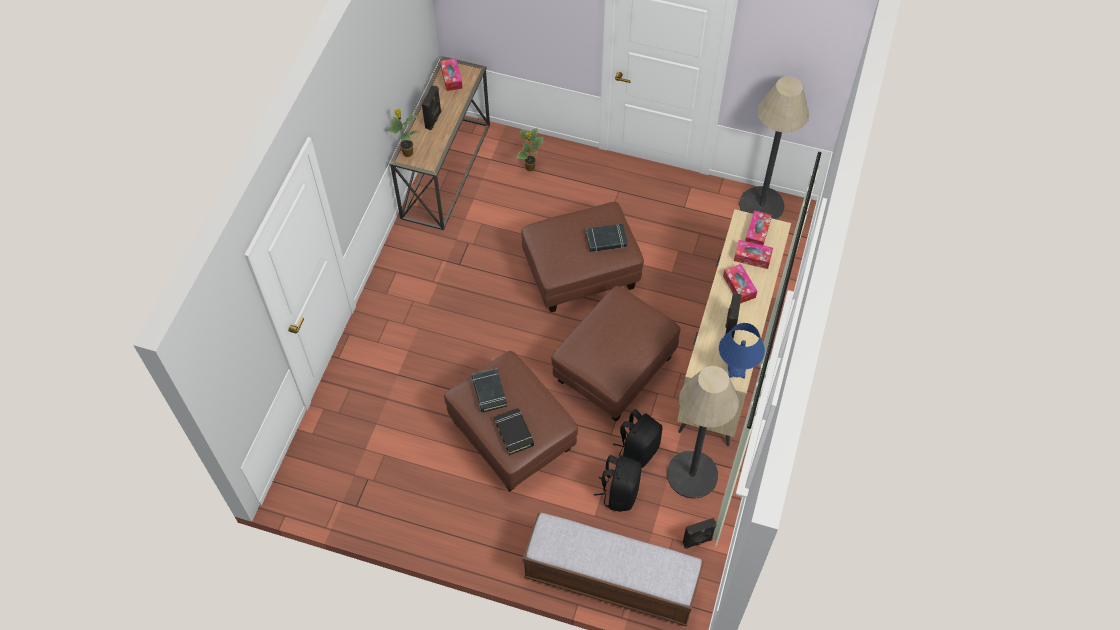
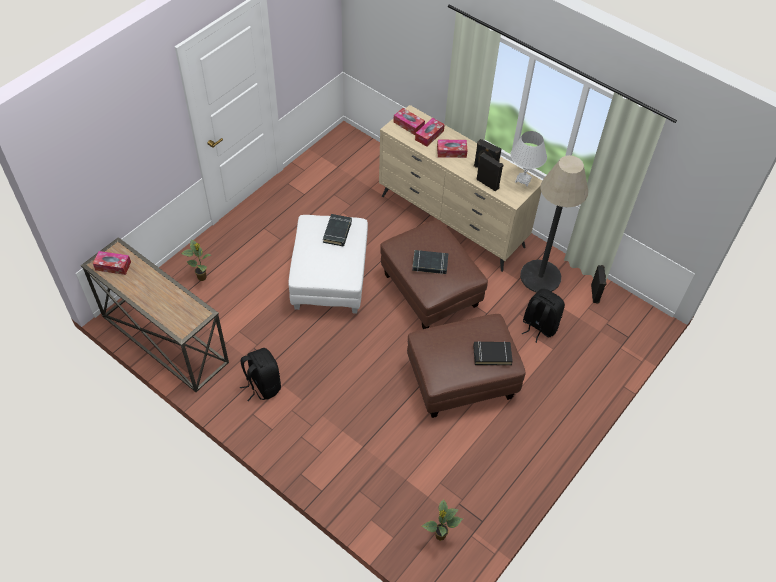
camera: 70 degrees left, 5 degrees down
(407, 153) = (177, 327): potted plant -> potted plant (440, 536)
(434, 120) = (153, 294): black speaker -> black speaker (488, 183)
(489, 392) = (446, 359): black book -> black book (430, 264)
(581, 273) = (329, 280): brown ottoman -> white ottoman
(610, 580) = (610, 358): bench -> none
(638, 450) = (507, 301): black backpack -> black backpack (262, 385)
(736, 370) = (523, 180): blue table lamp -> white table lamp
(761, 205) = (330, 150): floor lamp -> none

